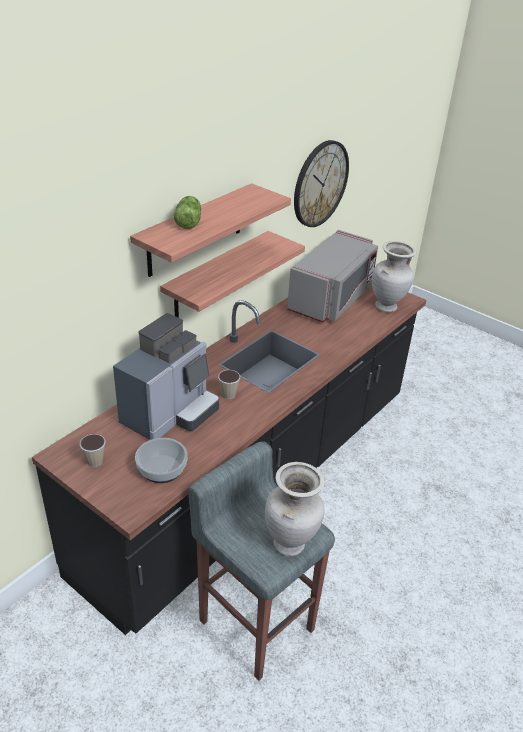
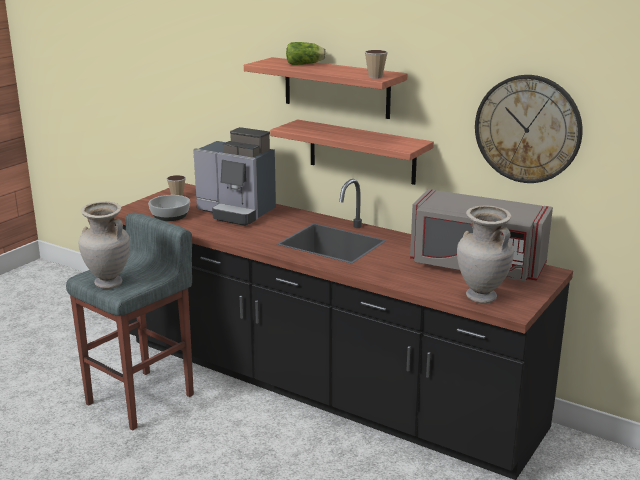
camera: 85 degrees right, 15 degrees down
(228, 395) = (268, 229): cup -> cup (375, 77)

